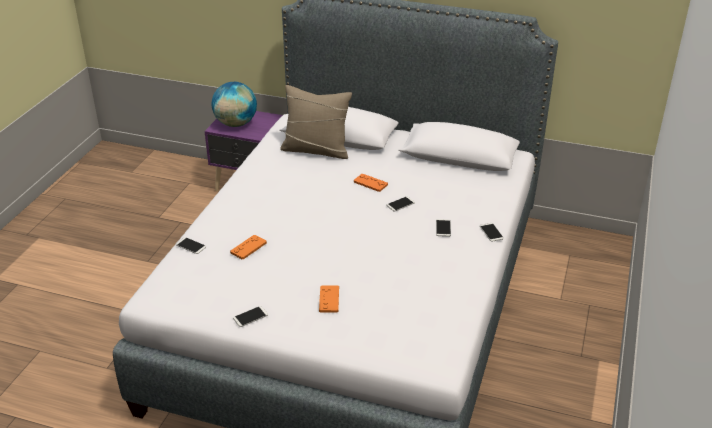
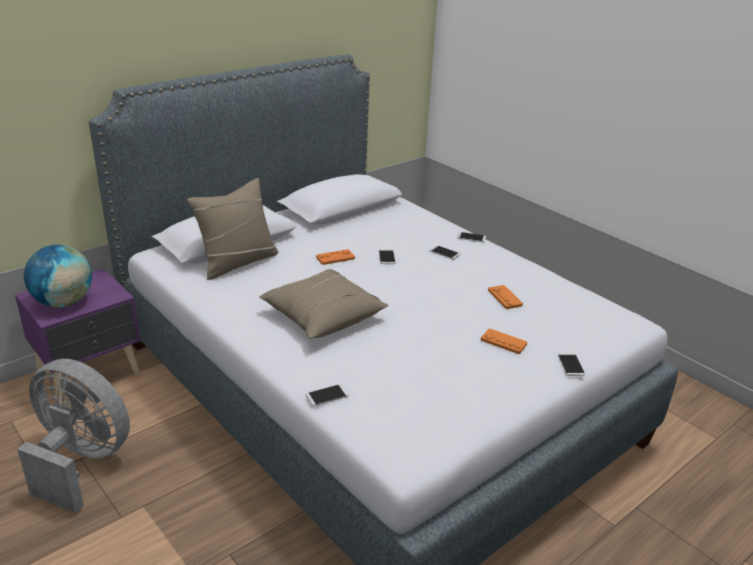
camera: 60 degrees left, 5 degrees down
(178, 224) = (81, 461): none -> grey fan
(248, 247) = (375, 357): orange game controller -> orange game controller (504, 298)
(250, 317) = (497, 396): phone -> phone (571, 365)
(281, 209) = (322, 316): none -> beige pillow

